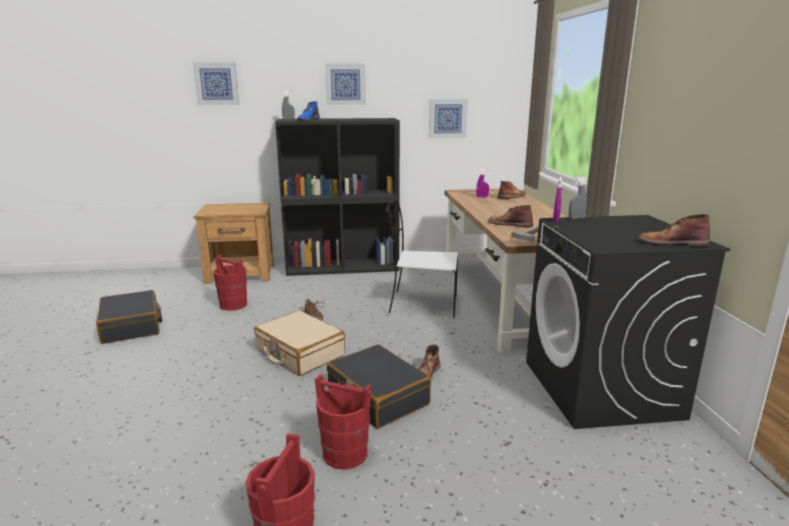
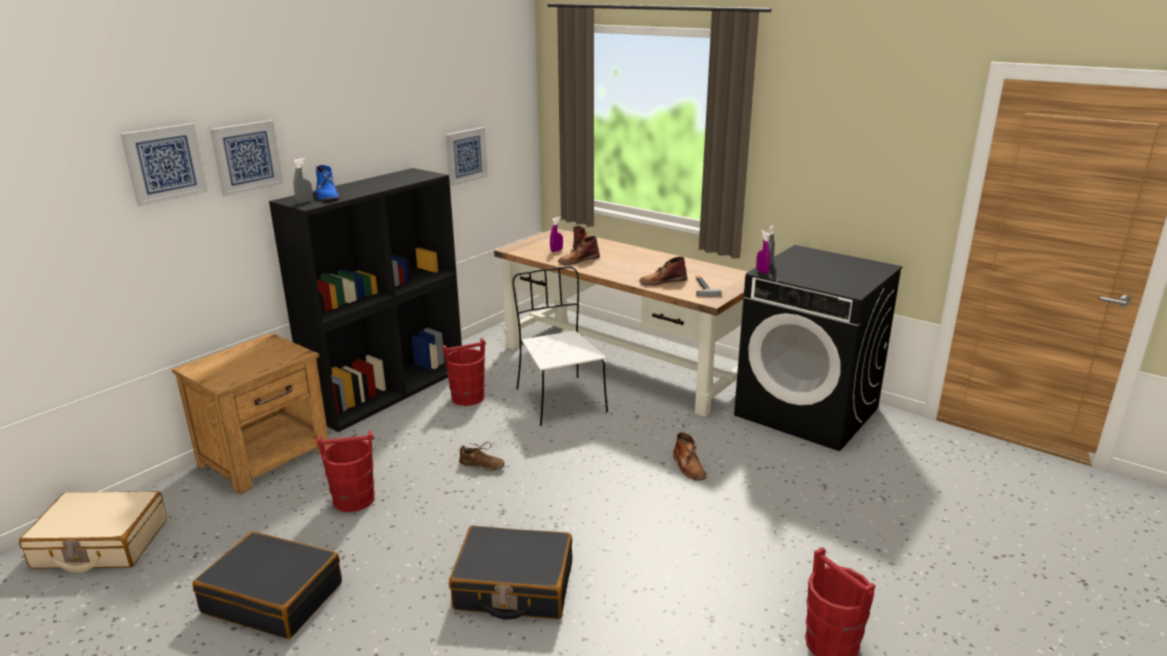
camera: 45 degrees left, 5 degrees up
(299, 353) = (549, 509): beige suitcase -> beige suitcase (101, 544)
(345, 84) = (349, 132): picture -> picture (246, 157)
(345, 454) = (754, 563): red bucket -> red bucket (468, 397)
(377, 397) = (690, 506): black suitcase -> black suitcase (514, 586)
(421, 304) = (559, 399): white chair -> white chair turned 105 degrees clockwise
(672, 243) = (870, 272): brown boot -> brown boot (578, 260)

